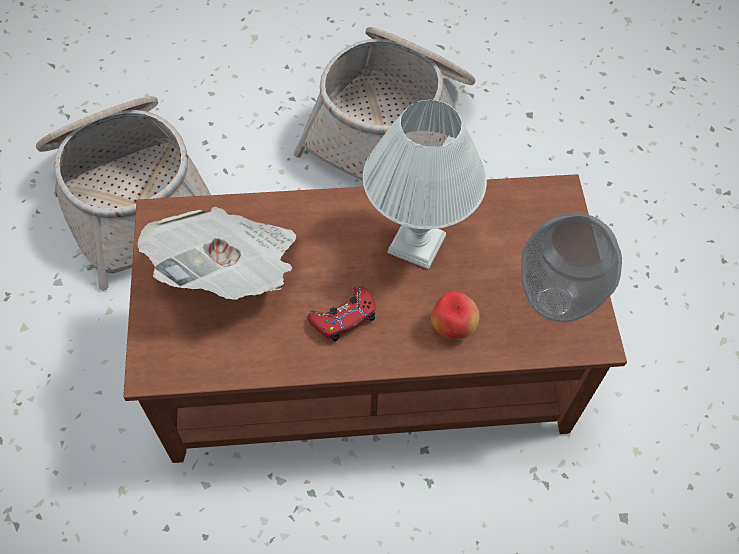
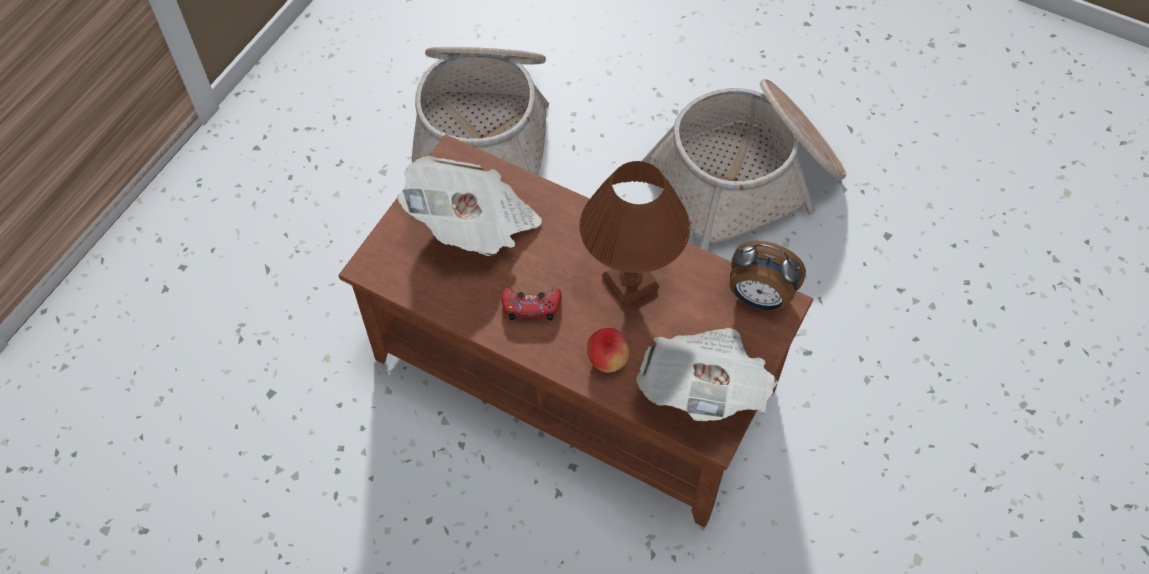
camera: 35 degrees right, 0 degrees up
(416, 242) = (631, 280): white table lamp -> brown table lamp
(536, 198) = (759, 298): none -> alarm clock
(553, 302) = (704, 387): vase -> newspaper

